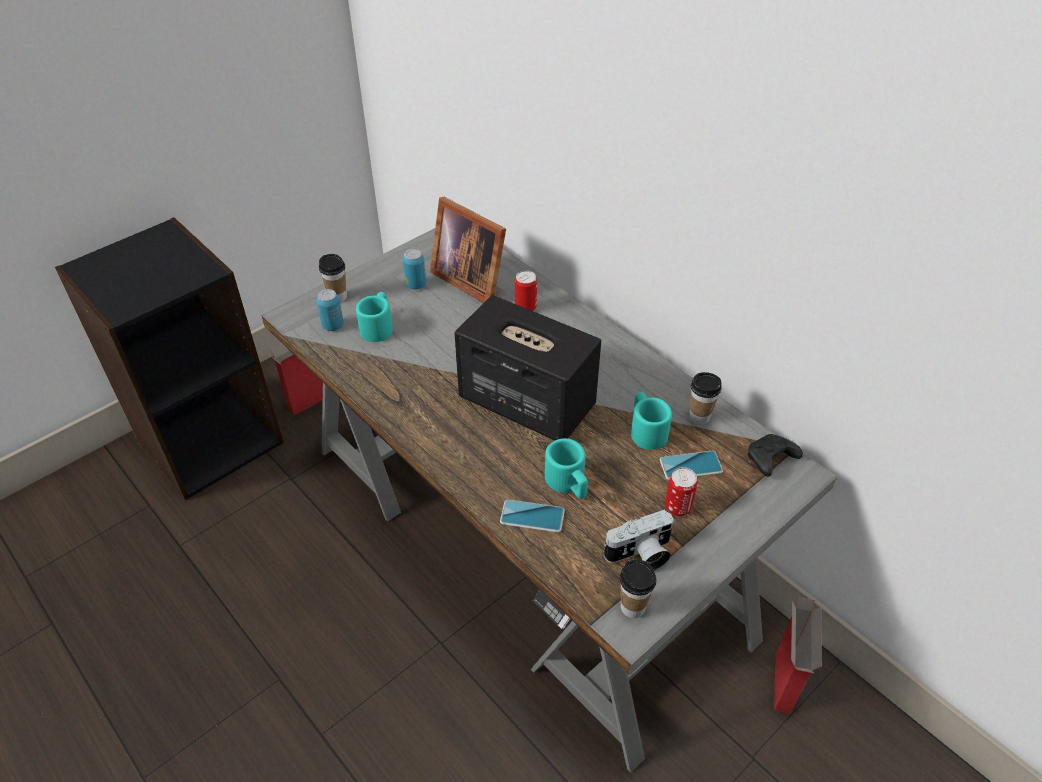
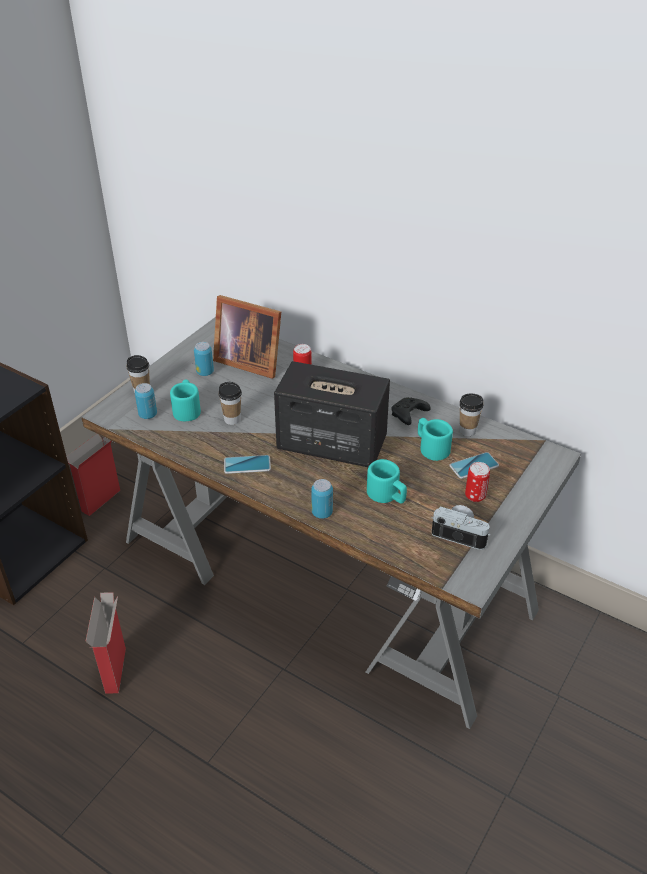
camera: 15 degrees left, 5 degrees down
(482, 490) = (322, 513): none -> can
(532, 516) = (369, 524): phone -> phone (247, 465)
(633, 607) = (468, 570): cup -> cup (232, 419)
(640, 555) = (460, 534): camera -> camera turned 120 degrees counterclockwise
(770, 460) = (529, 451): black game controller -> black game controller (408, 416)
(782, 684) = (563, 637): cardboard box -> cardboard box (115, 671)

